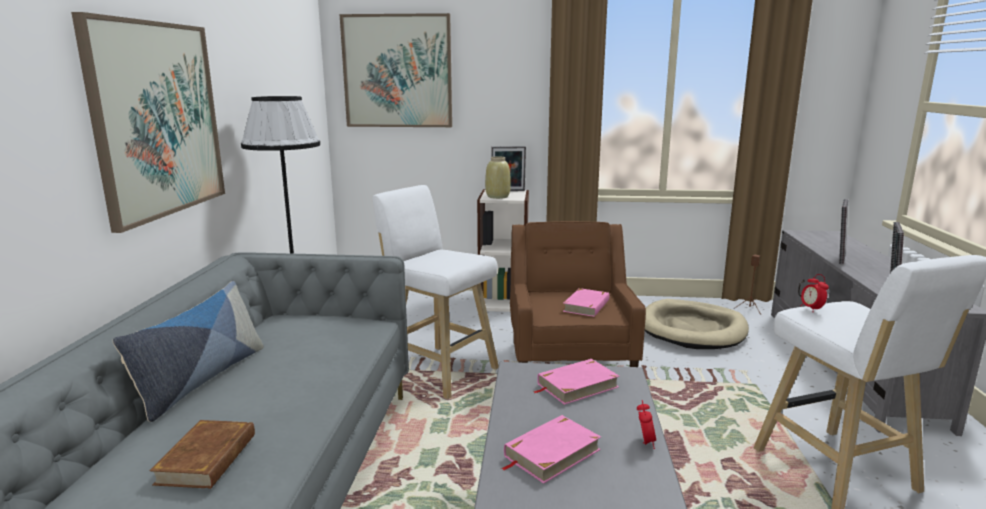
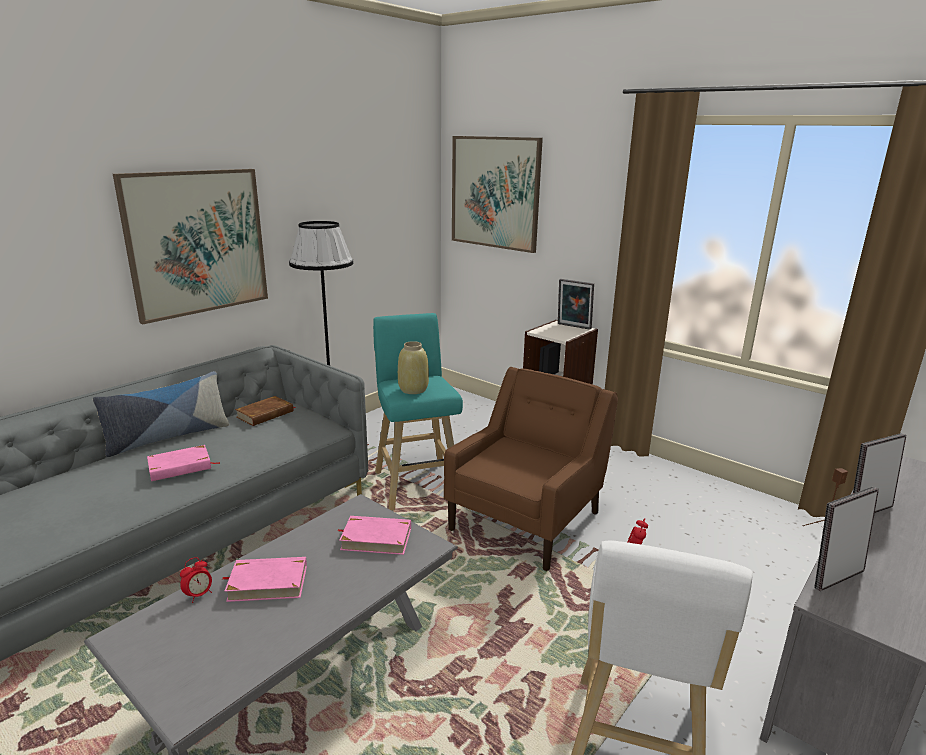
camera: 35 degrees right, 5 degrees up
(208, 458) = (94, 493): brown book -> brown book (265, 414)
(438, 370) = (416, 483): white stool -> turquoise stool
(497, 196) = (549, 331): beige vase -> beige vase (413, 390)
(587, 306) = (530, 468): pink book -> pink book (180, 467)
(645, 442) = (338, 609): alarm clock -> alarm clock (199, 595)
(692, 329) = (710, 531): beige dog bed -> none

